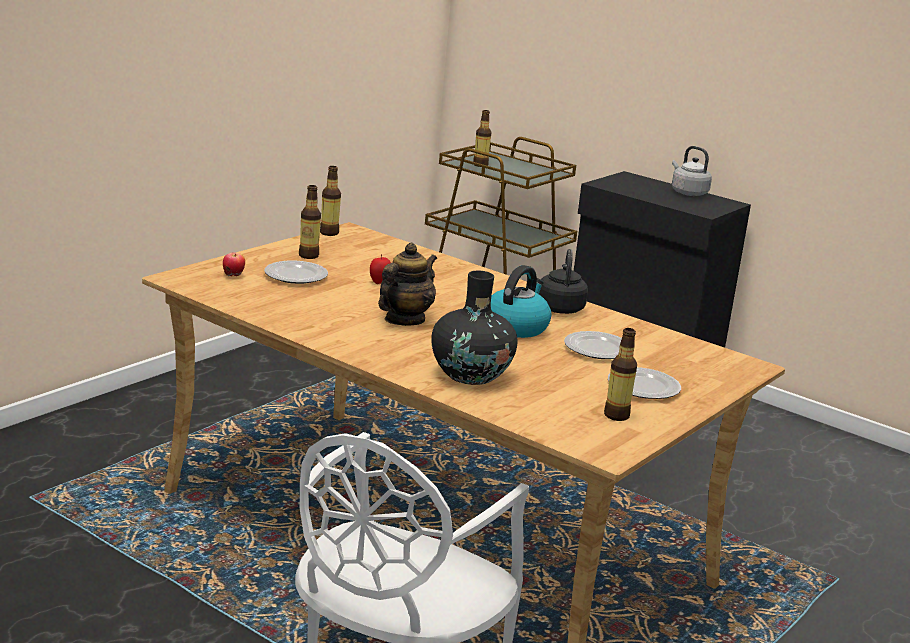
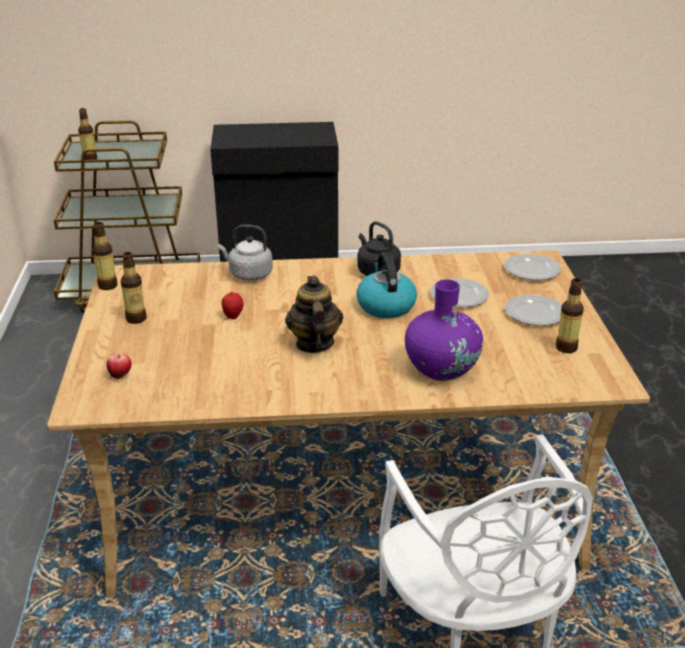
camera: 40 degrees left, 10 degrees up
(295, 276) = (164, 346): plate -> plate (531, 270)
(470, 375) = (441, 369): black vase -> purple vase
(687, 192) = (284, 127): grey kettle -> grey kettle (248, 274)

